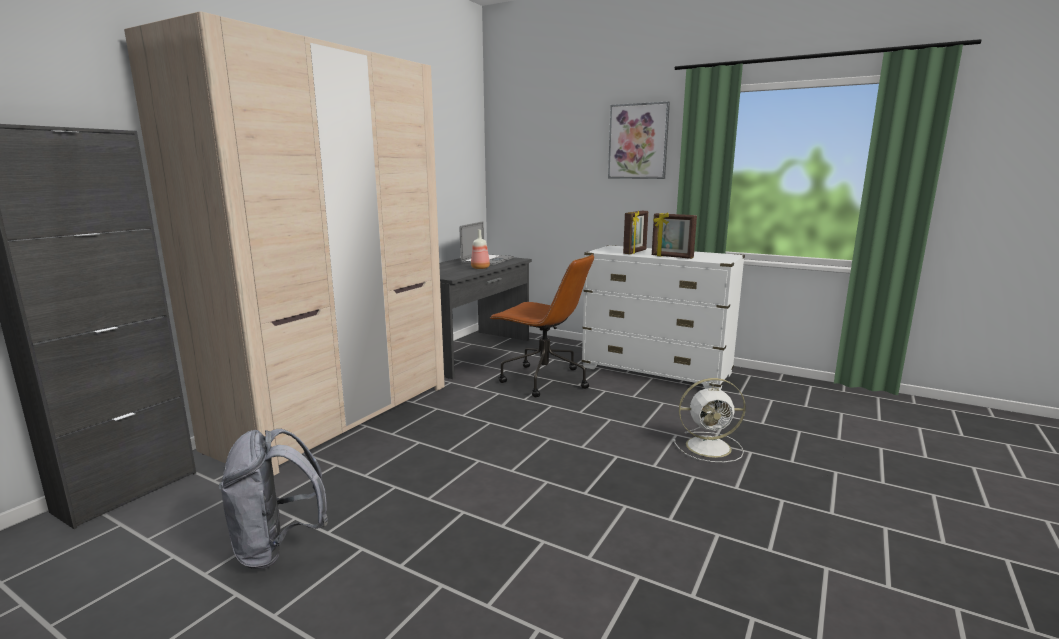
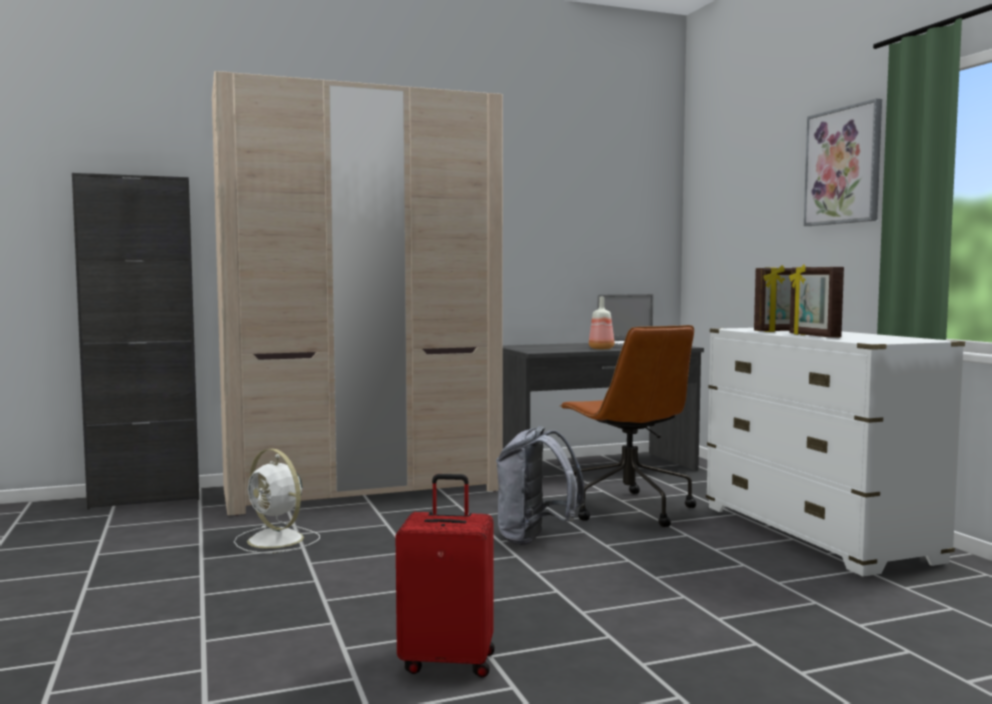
camera: 40 degrees right, 10 degrees down
(278, 547) = (158, 556): grey backpack -> grey backpack (535, 539)
(659, 534) = (448, 661): none -> red suitcase
(710, 447) = (704, 621): white fan -> white fan (277, 540)

